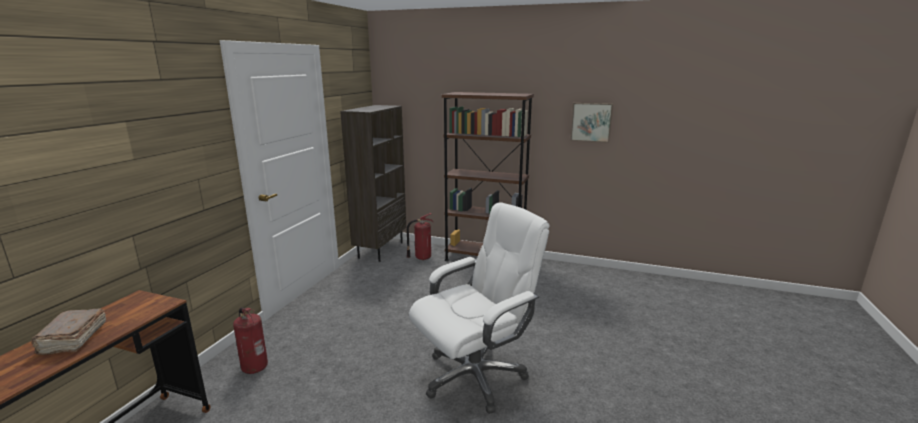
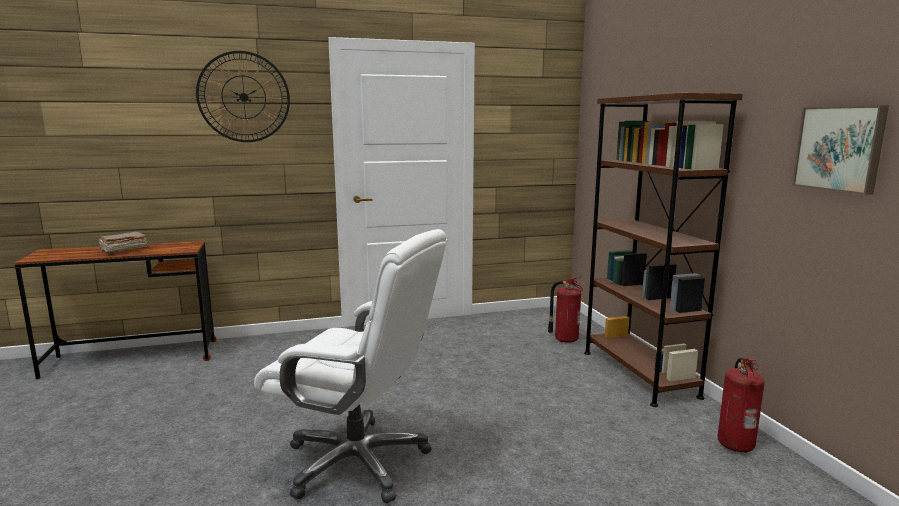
camera: 55 degrees right, 5 degrees down
(152, 111) = (244, 97): none -> wall clock
(254, 367) = (274, 351): fire extinguisher -> fire extinguisher (735, 444)
(380, 250) = (540, 316): brown bookcase -> none

